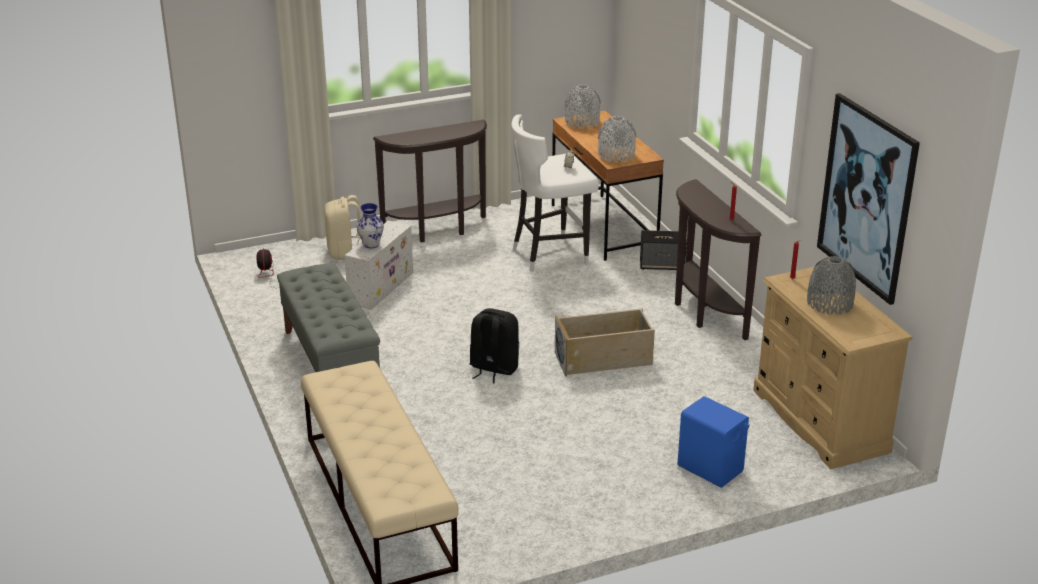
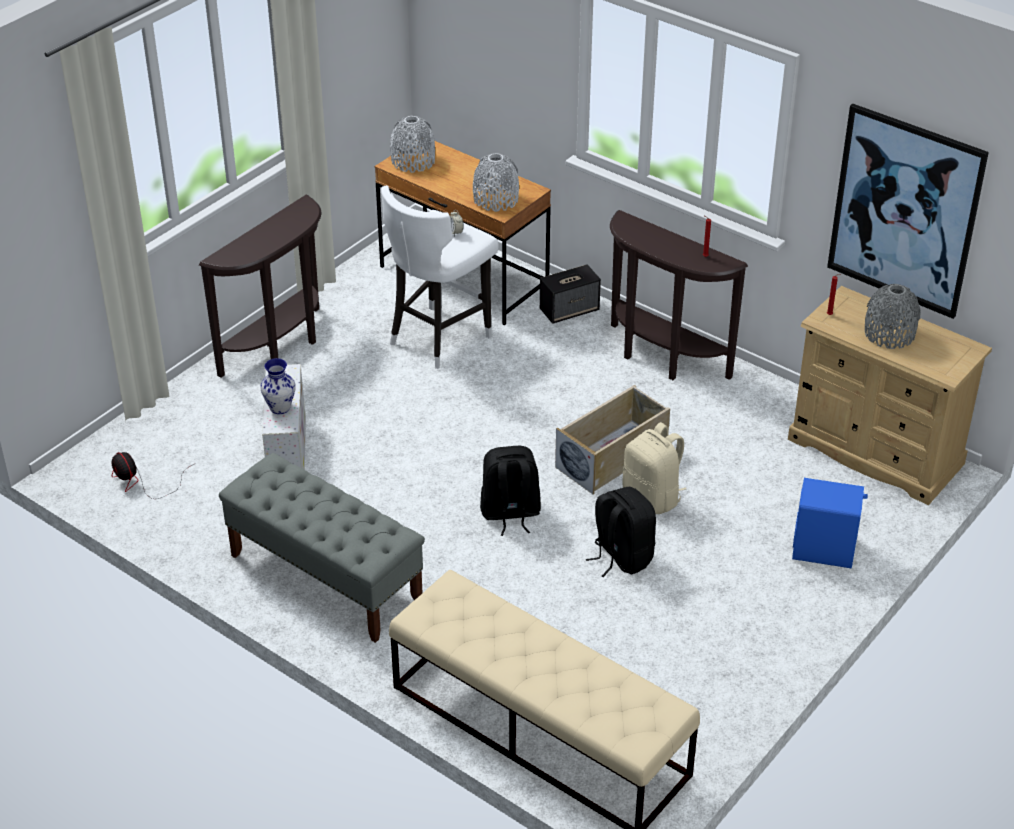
camera: 30 degrees left, 10 degrees up
(345, 252) = (197, 416): beige backpack -> beige backpack (653, 497)
(546, 420) = (621, 557): none -> black backpack

